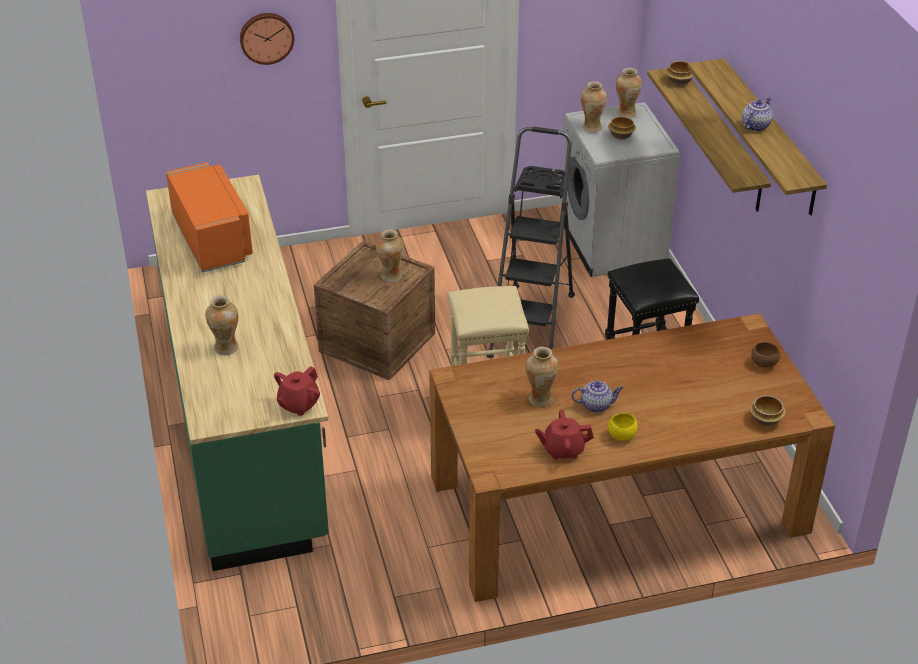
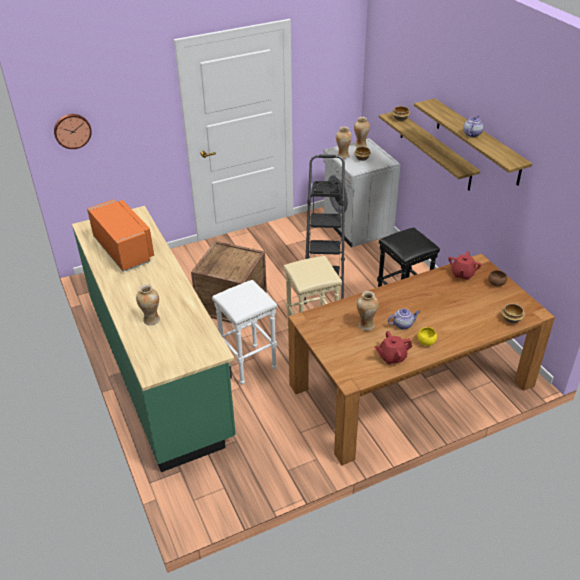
camera: 10 degrees left, 0 degrees up
(266, 37) = (137, 117): wall clock -> wall clock (72, 130)
(298, 404) = (211, 352): red teapot -> red teapot (462, 274)
(376, 437) = (247, 364): none -> white stool
(391, 276) = (239, 260): vase -> none

